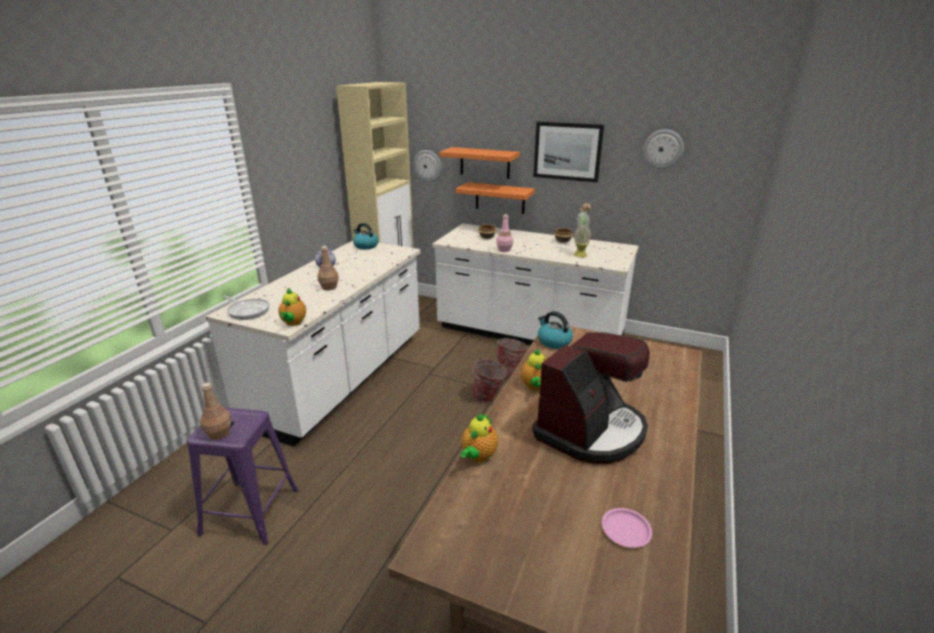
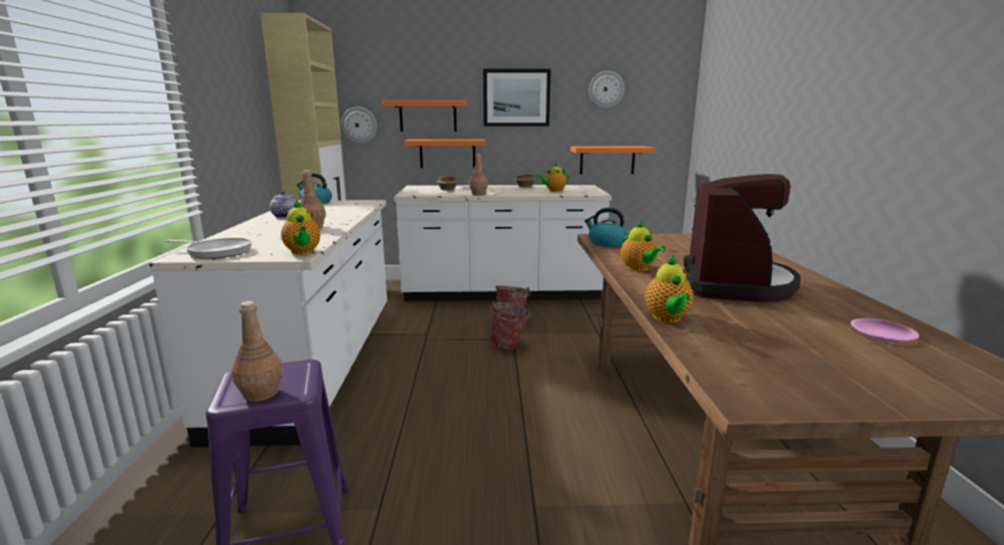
camera: 25 degrees left, 10 degrees down
(504, 250) = (478, 194): pink bottle -> brown bottle
(580, 254) = (553, 191): potted plant -> teapot
(657, 221) = (607, 160): none -> orange shelf

